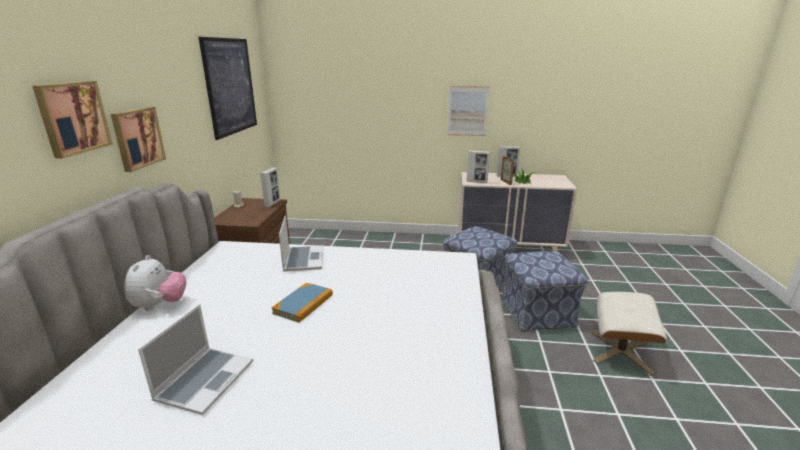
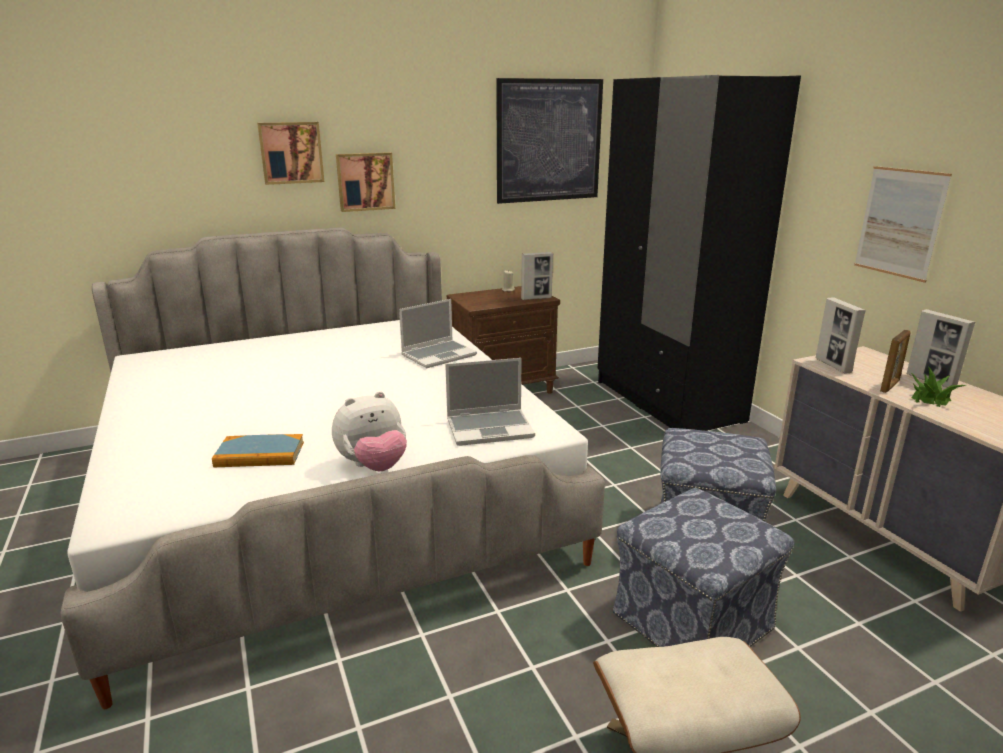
camera: 60 degrees right, 0 degrees up
(160, 305) = (302, 337): plush toy -> plush toy (373, 466)
(205, 380) = (209, 385): laptop -> laptop (490, 428)
(303, 304) = (347, 382): book -> book (260, 454)
(350, 241) = (667, 401): none -> black wardrobe

